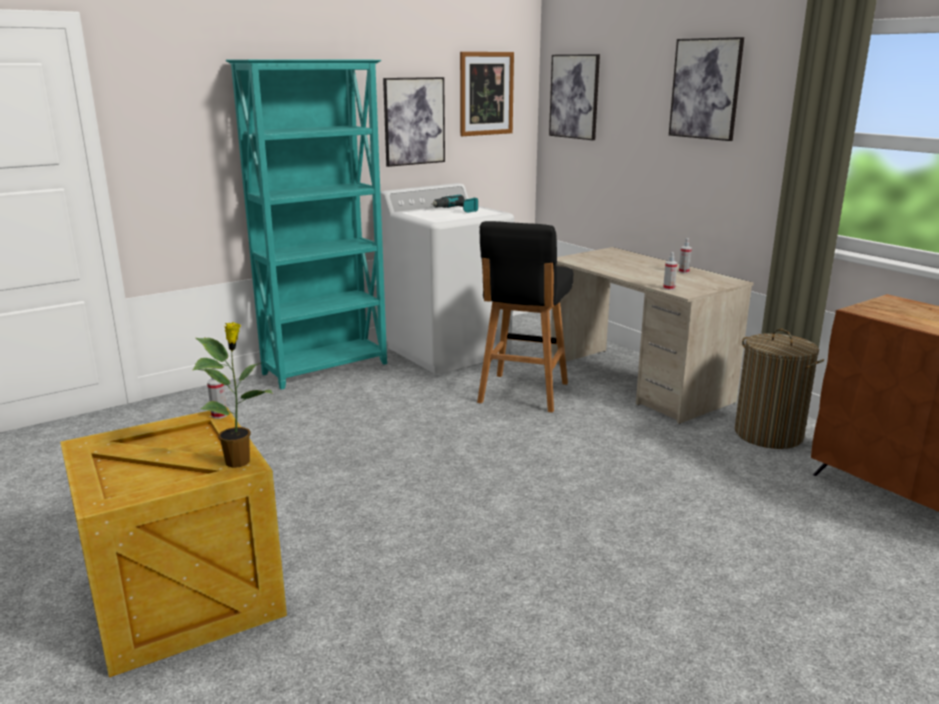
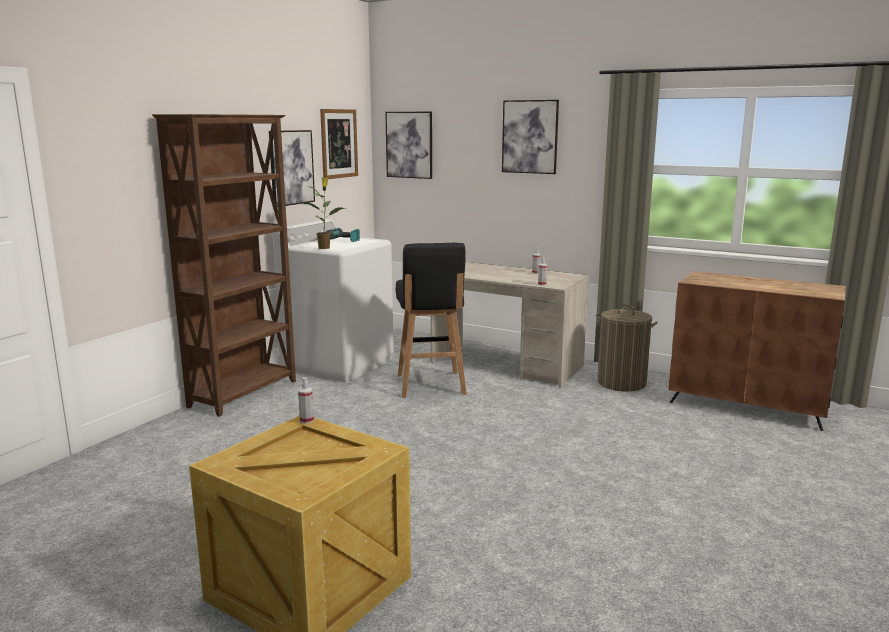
camera: 25 degrees left, 5 degrees down
(239, 461) = (375, 447): potted plant -> potted plant (324, 248)
(327, 369) = (245, 393): turquoise bookcase -> brown bookcase

